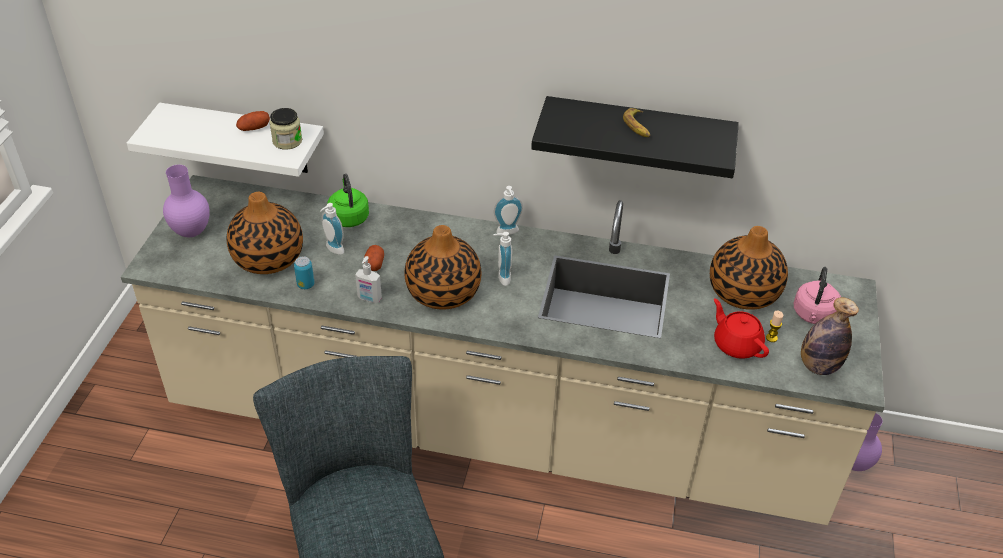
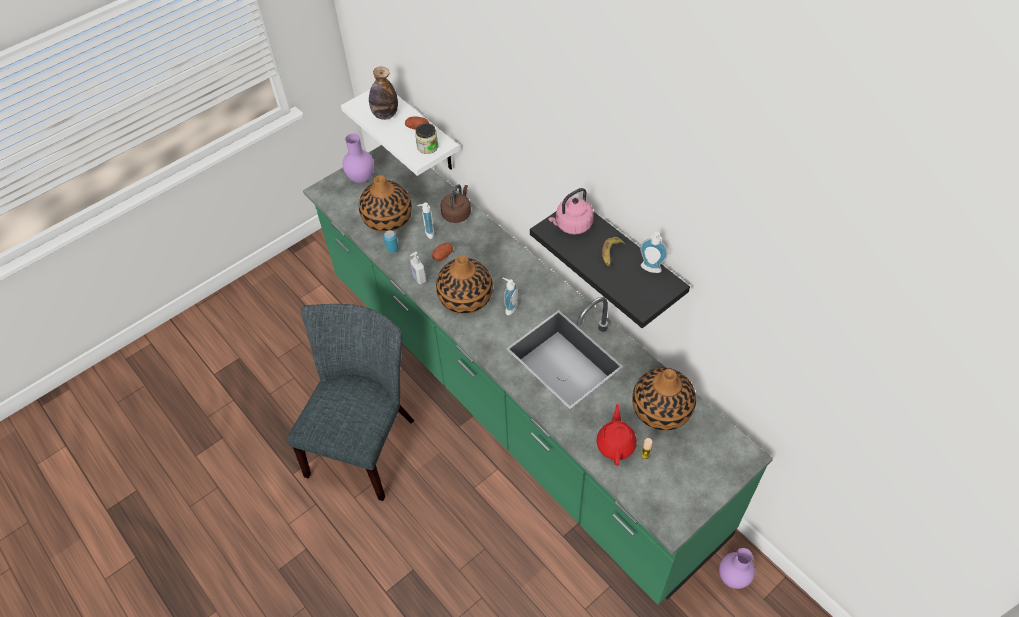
camera: 40 degrees right, 10 degrees up
(348, 217) = (457, 213): green kettle -> brown kettle
(497, 425) = (513, 399): beige counter -> green counter
(508, 233) = (544, 277): soap dispenser -> soap dispenser (650, 270)
(813, 315) = (694, 456): pink kettle -> pink kettle (572, 225)
(818, 366) = (657, 494): bottle -> bottle (385, 115)

